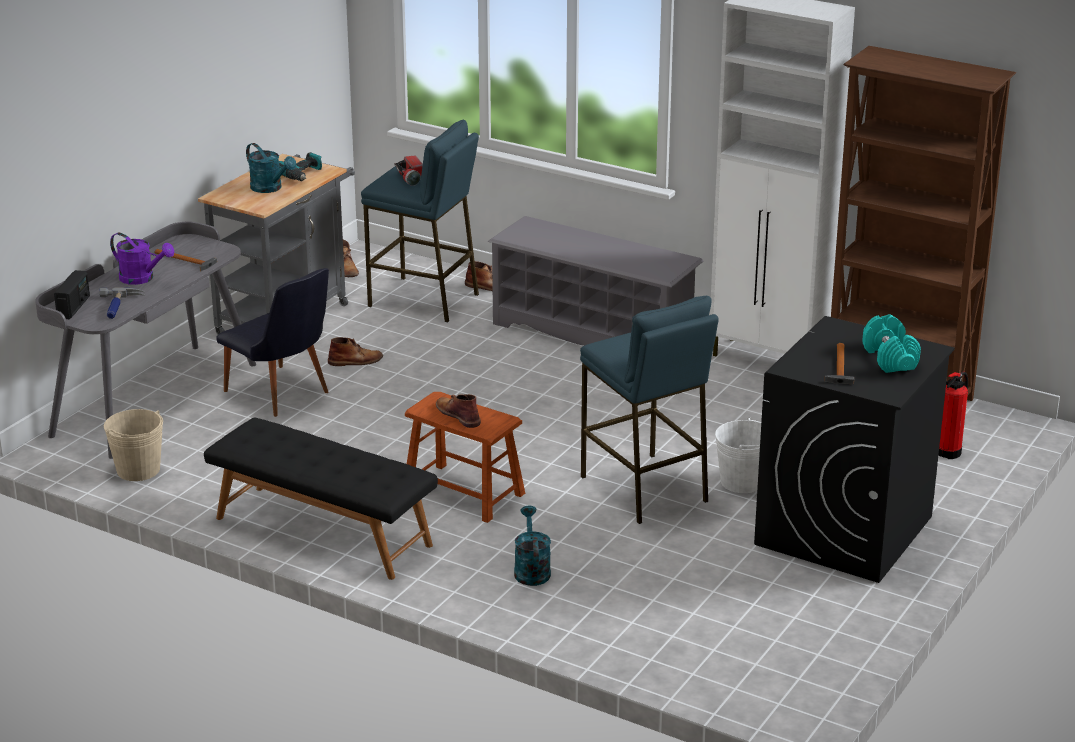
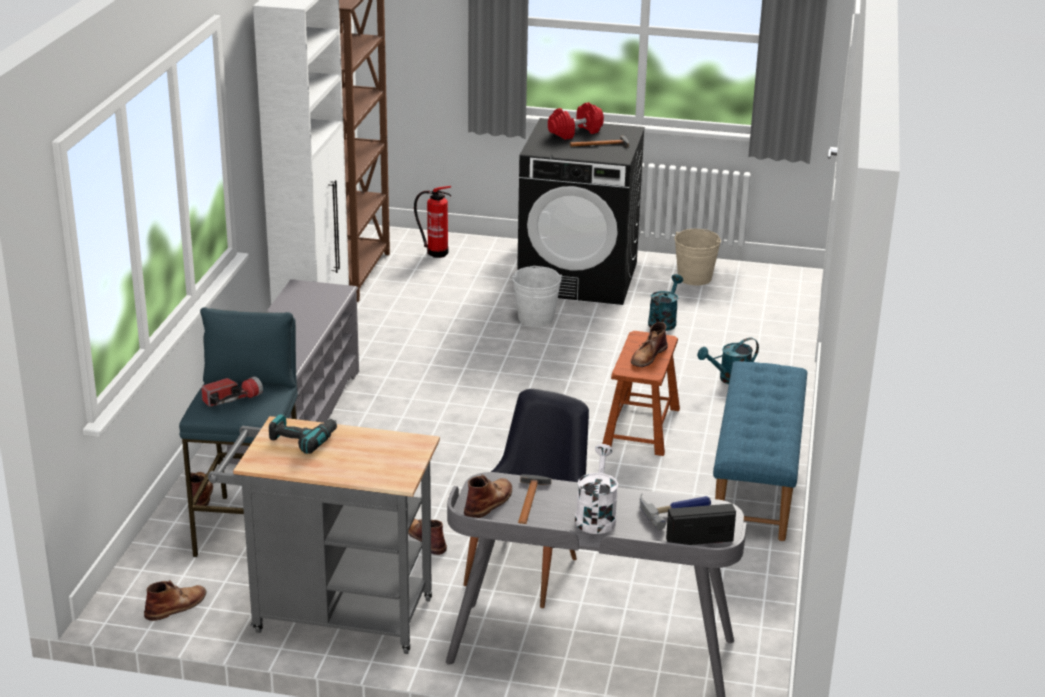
camera: 110 degrees left, 0 degrees up
(138, 470) = (741, 613): beige bucket -> beige bucket (694, 278)
(142, 279) = (596, 516): purple watering can -> white watering can
(199, 248) = (489, 501): none -> brown boot
(270, 188) = (357, 450): turquoise watering can -> turquoise watering can (664, 321)
(322, 532) = (757, 480): black bench -> blue bench
(644, 489) = (575, 353): blue stool -> none
(890, 359) = (575, 132): turquoise dumbbell -> red dumbbell

